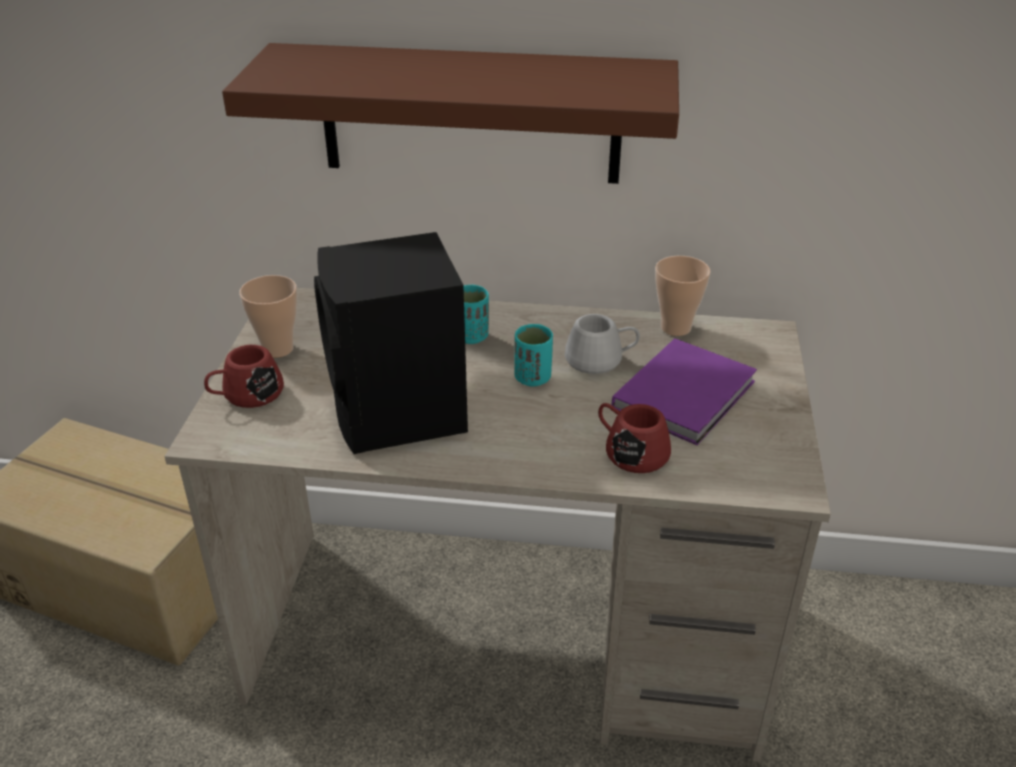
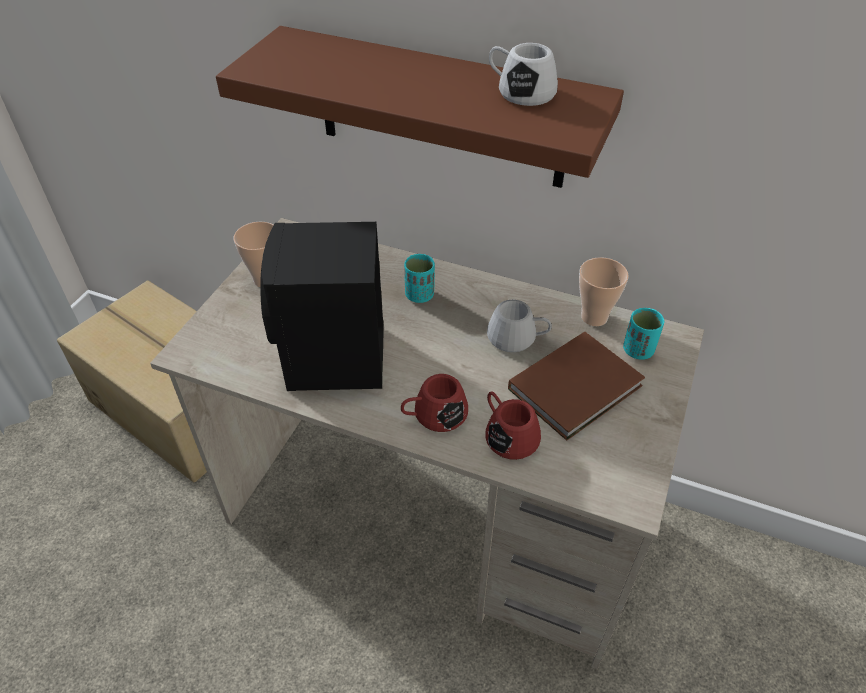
camera: 15 degrees right, 10 degrees up
(246, 395) = (227, 319): red mug -> red mug (434, 415)
(532, 378) = (454, 345): turquoise cup -> turquoise cup (638, 350)
(573, 71) = (520, 91): none -> white mug
(687, 394) = (578, 387): purple book -> brown book

